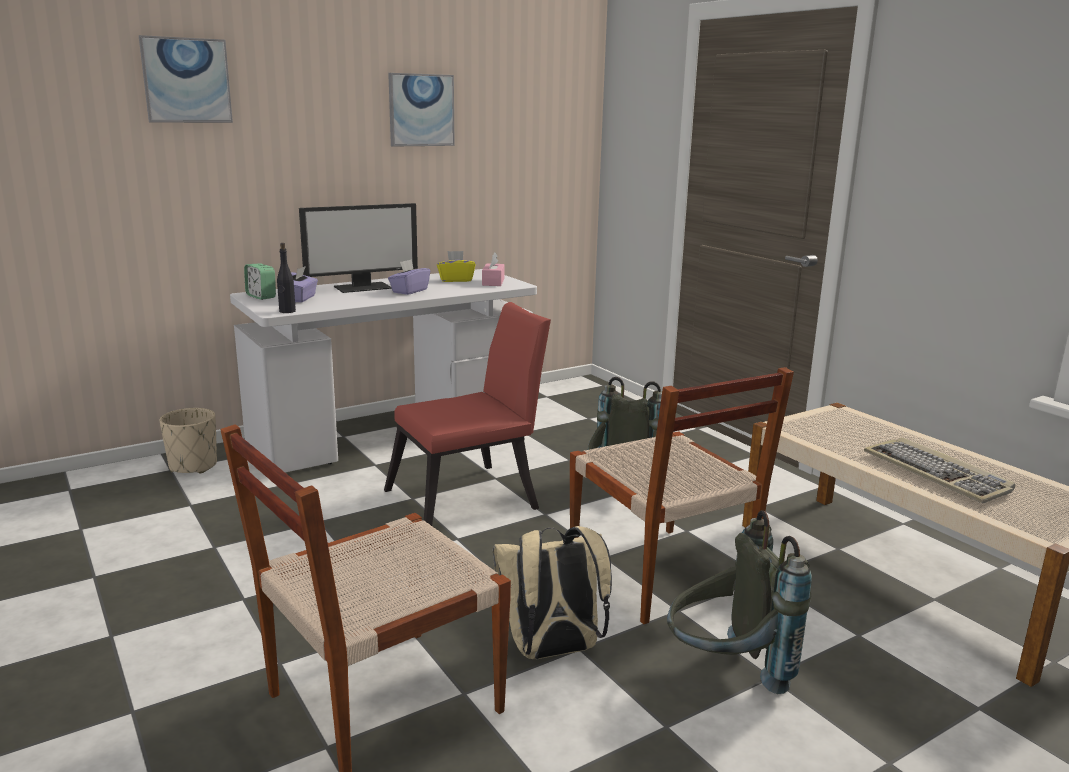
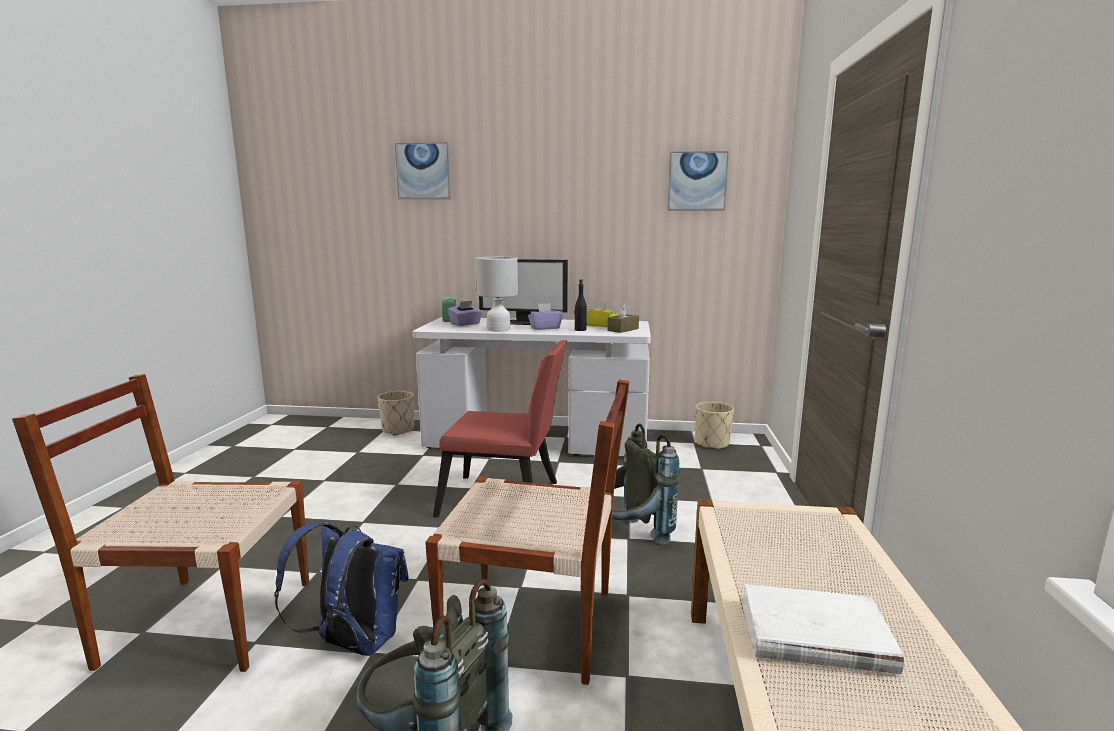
camera: 40 degrees right, 5 degrees down
(287, 311) = (435, 329): black bottle -> black bottle (580, 330)
(364, 300) = (498, 329): none -> grey table lamp
(421, 110) = (596, 188): picture -> picture (697, 181)
(493, 282) = (623, 329): pink tissue box -> brown tissue box
(552, 651) = (353, 644): beige backpack -> blue backpack
(563, 393) = (712, 443): none -> beige planter
(661, 576) = (535, 626): chair -> chair turned 90 degrees counterclockwise
(937, 474) = (813, 635): keyboard -> white book

